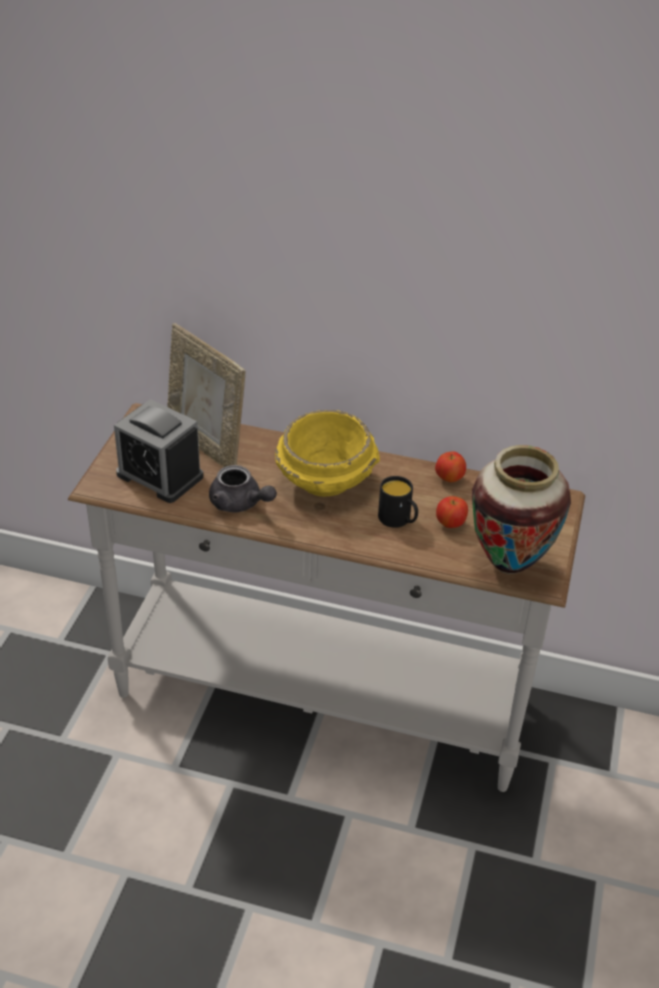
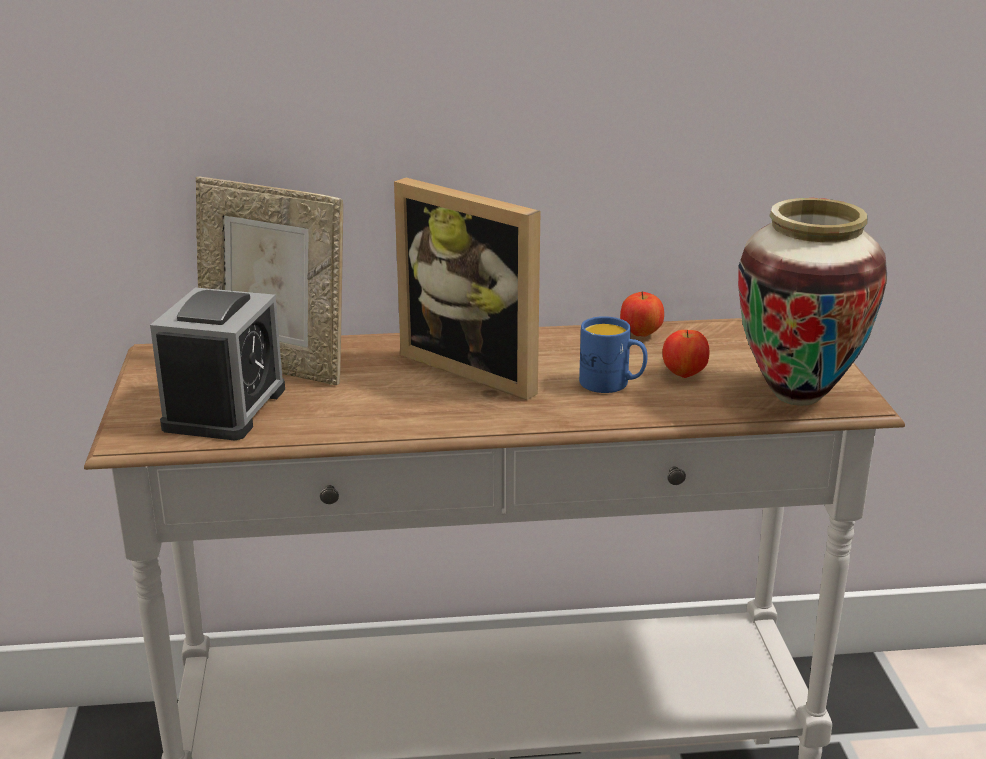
camera: 20 degrees left, 15 degrees down
(160, 475) = (225, 408): alarm clock -> alarm clock turned 90 degrees counterclockwise
(240, 504) = (372, 413): grey teapot -> none
(326, 481) = (479, 367): yellow bowl -> picture frame
(398, 520) = (612, 384): black mug -> blue mug

